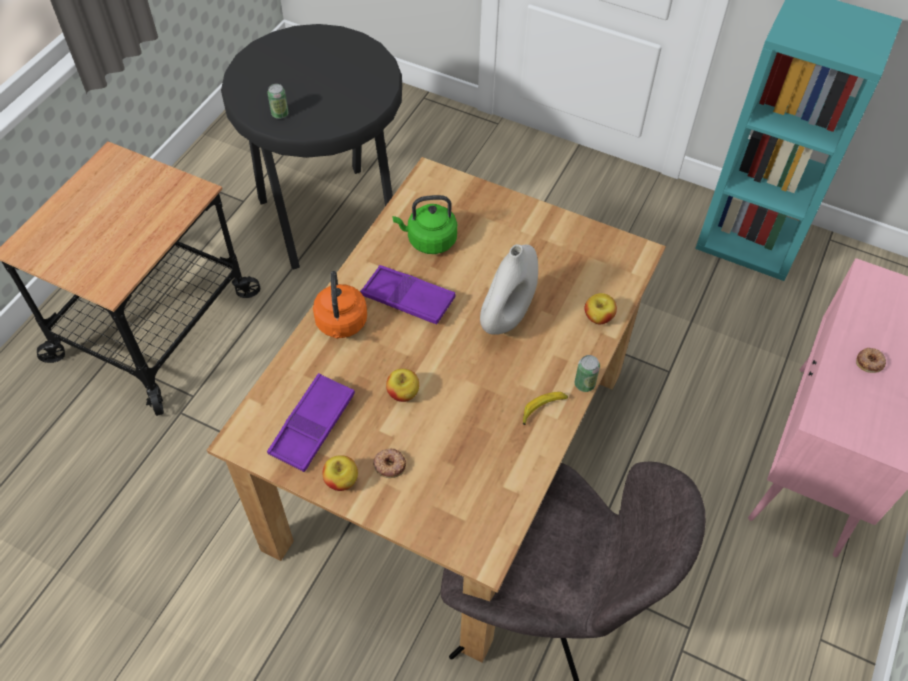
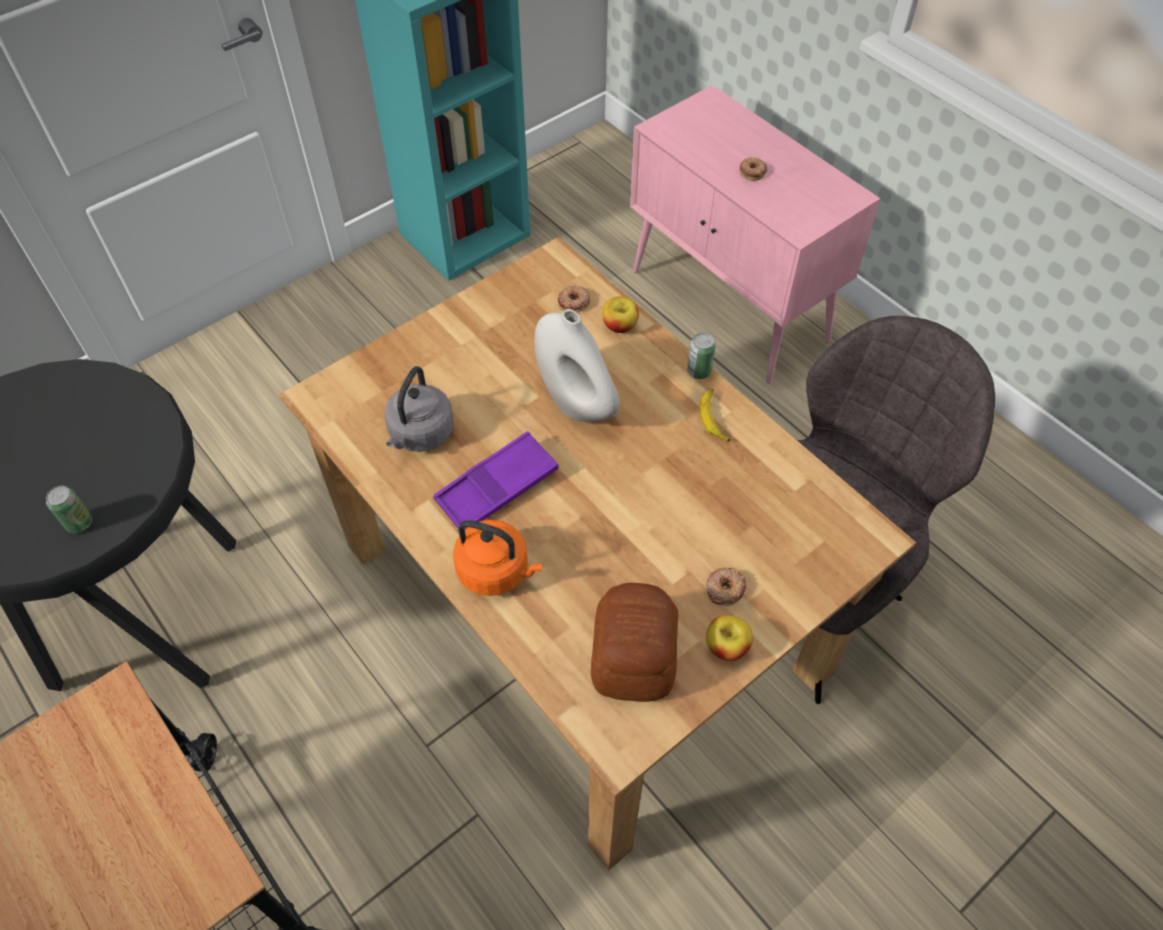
camera: 65 degrees left, 0 degrees up
(312, 426) = (635, 654): purple tray -> bread
(403, 393) = (632, 540): apple -> none
(429, 240) = (420, 434): green kettle -> grey kettle
(604, 280) = (574, 302): none -> donut

